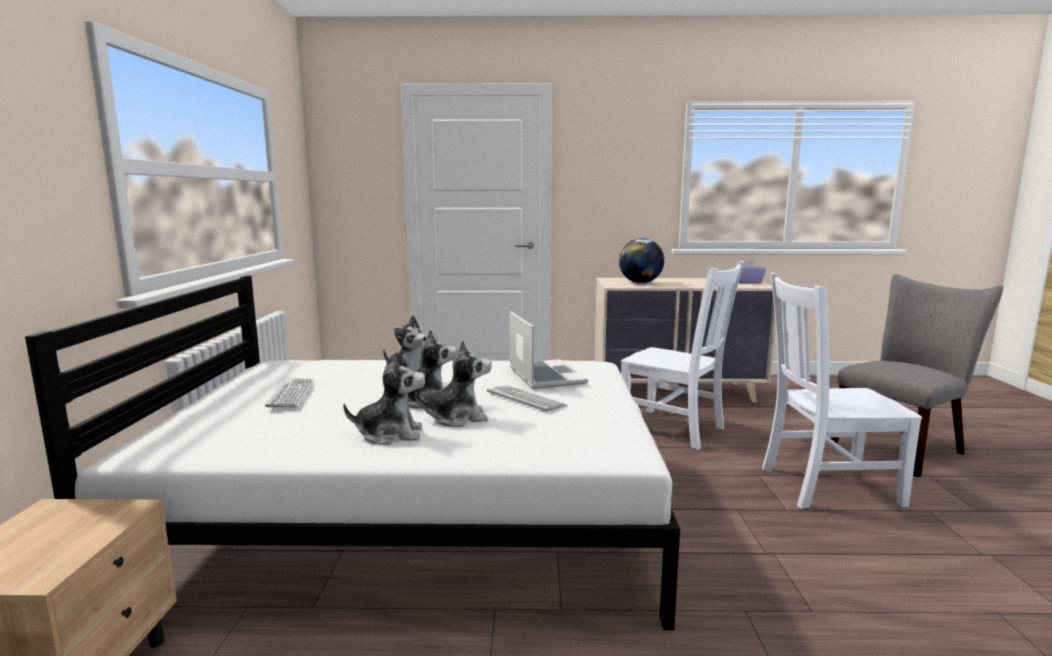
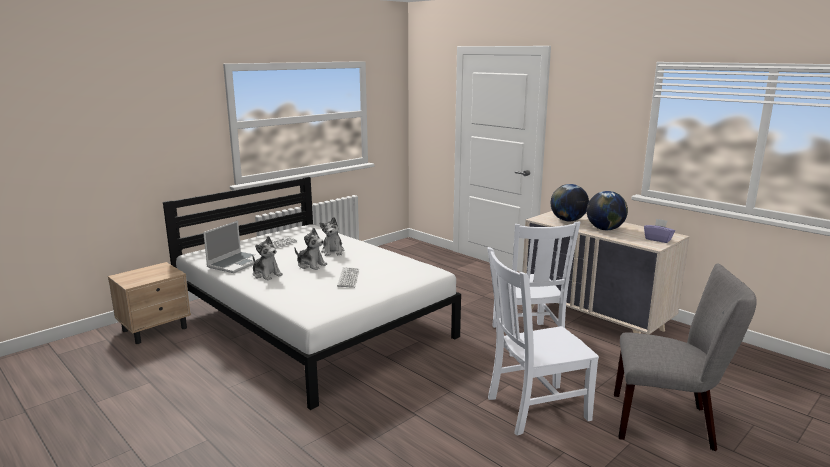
camera: 45 degrees right, 5 degrees up
(457, 418) = (302, 276): plush toy -> none
(544, 376) = (390, 269): laptop -> laptop (236, 263)
(690, 283) = (605, 229): none -> globe
(825, 486) = (534, 409): white chair -> white chair turned 60 degrees counterclockwise

